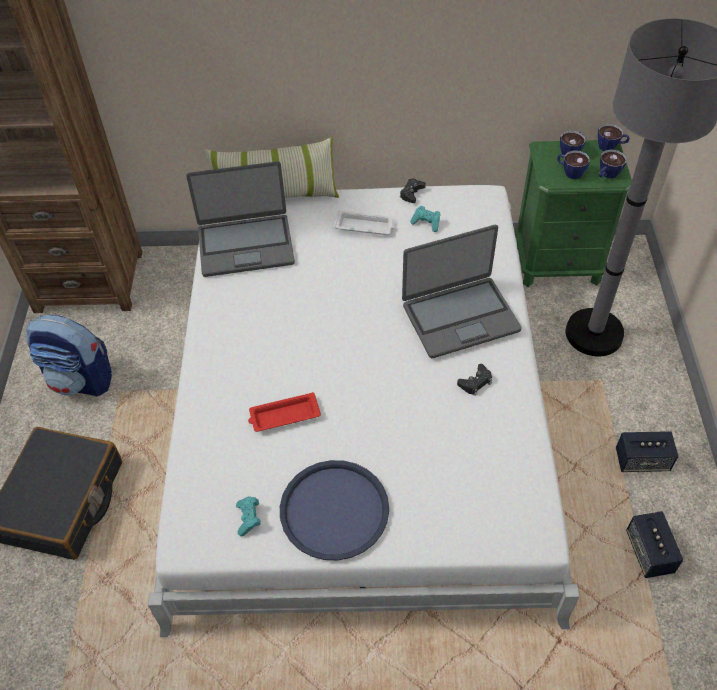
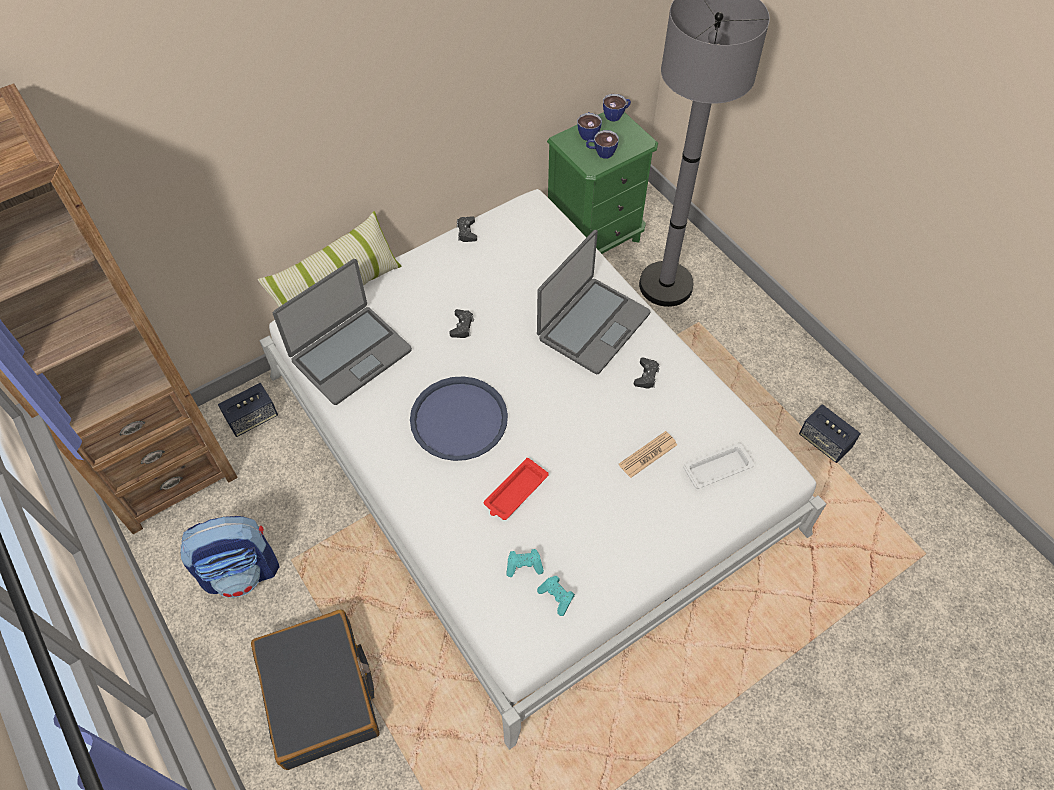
camera: 35 degrees left, 5 degrees up
(334, 510) = (620, 547): blue tray -> blue tray (459, 419)
(348, 265) = (462, 326): none -> black game controller
(365, 226) = (449, 283): white tray -> white tray (719, 468)
(422, 448) = (648, 455): none -> newspaper
(426, 223) = (501, 254): turquoise game controller -> turquoise game controller (524, 565)
(607, 175) = (632, 142): cup -> none
(642, 461) = (771, 372): speaker -> speaker (252, 418)

